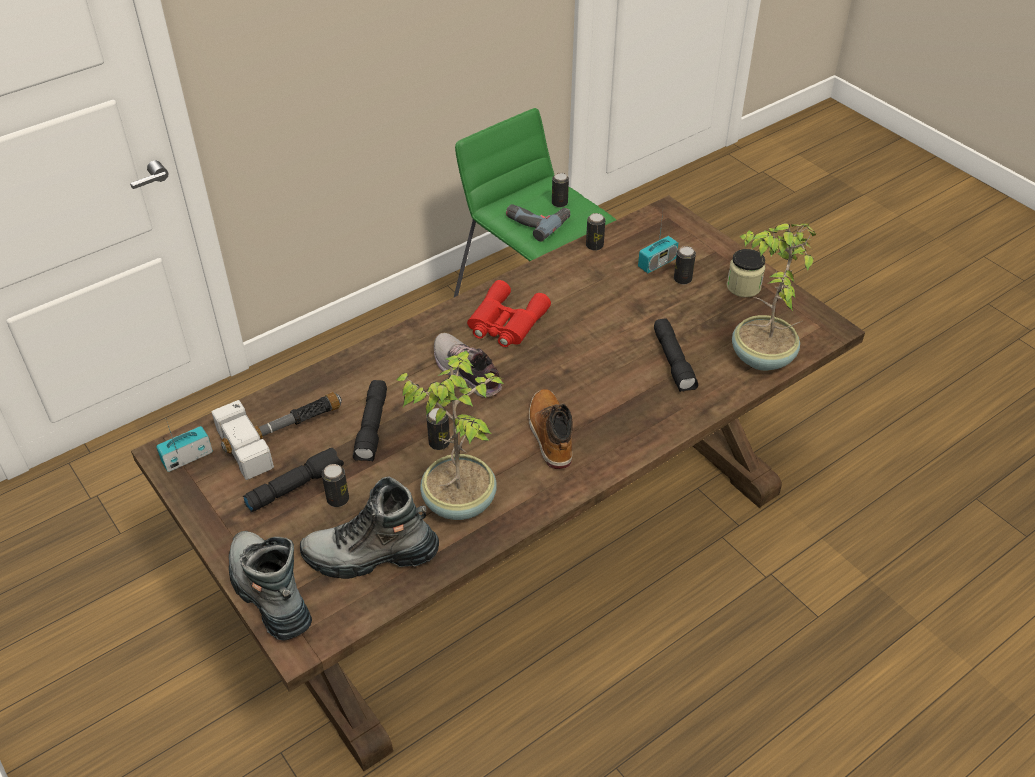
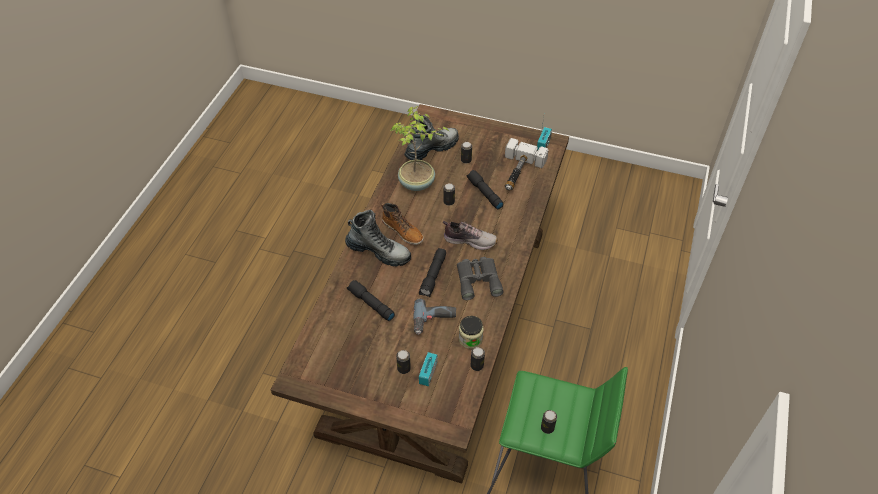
camera: 145 degrees right, 5 degrees up
(269, 593) = (454, 121): boot -> boot (379, 251)
(295, 485) = (488, 156): black flashlight -> black flashlight (433, 276)
(505, 323) = (478, 279): red binoculars -> grey binoculars
(537, 221) = (546, 400): power drill -> power drill (434, 321)
(743, 287) = (362, 384): jar -> jar (470, 339)
(760, 358) = (324, 333): potted plant -> none

